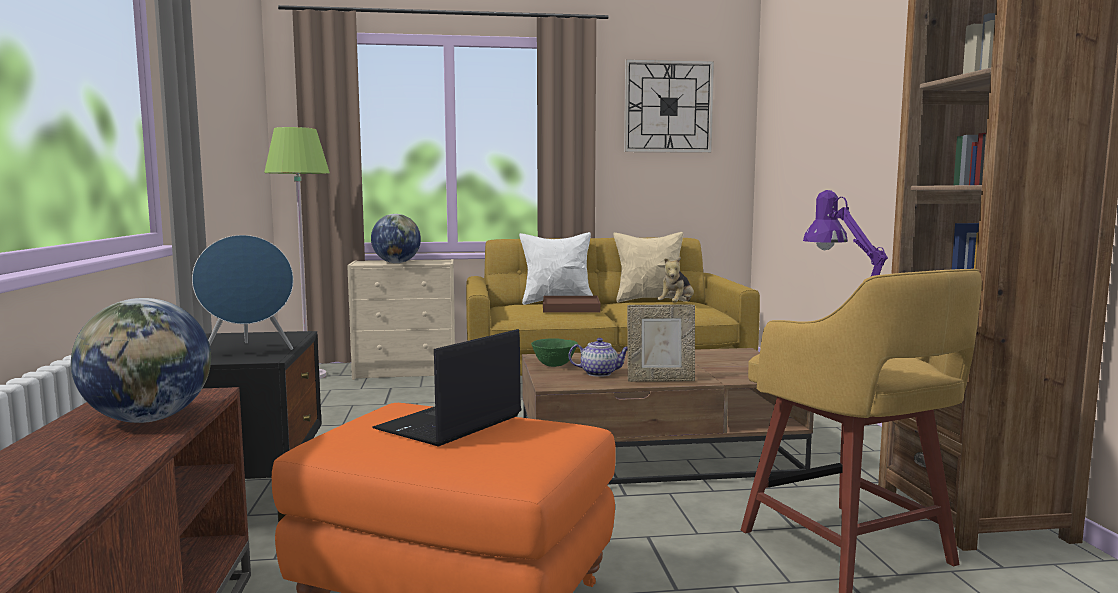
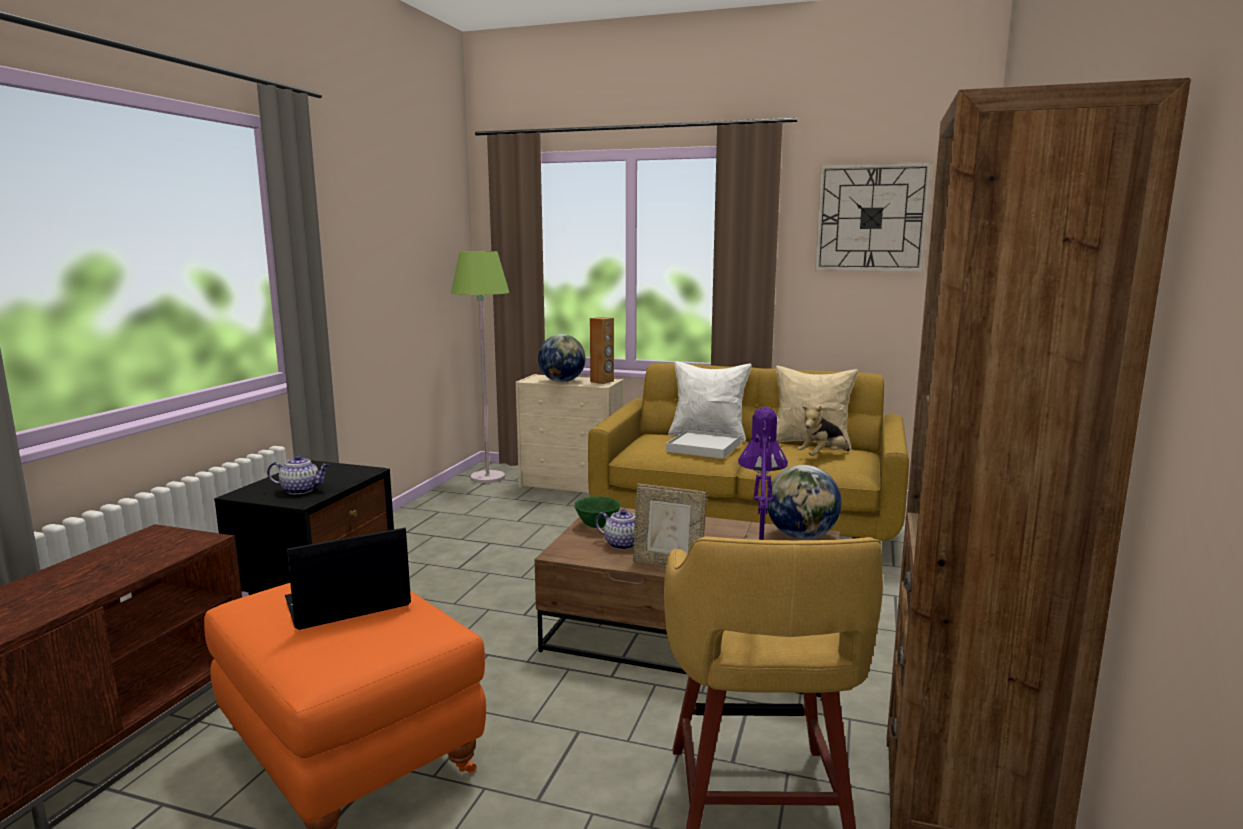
camera: 25 degrees right, 5 degrees up
(149, 419) = (129, 564): globe -> globe (802, 536)
(248, 351) = (301, 490): blue speaker -> teapot
(438, 261) = (602, 381): none -> brown speaker
(570, 308) = (703, 448): brown tray -> white tray

